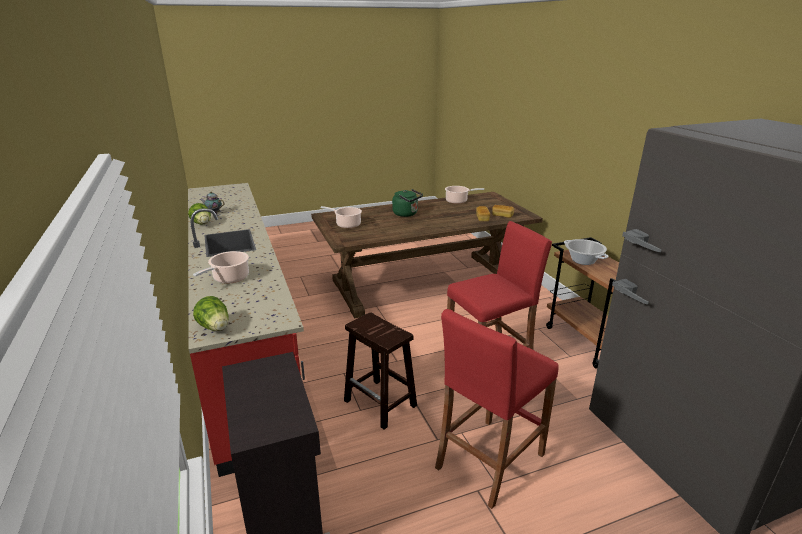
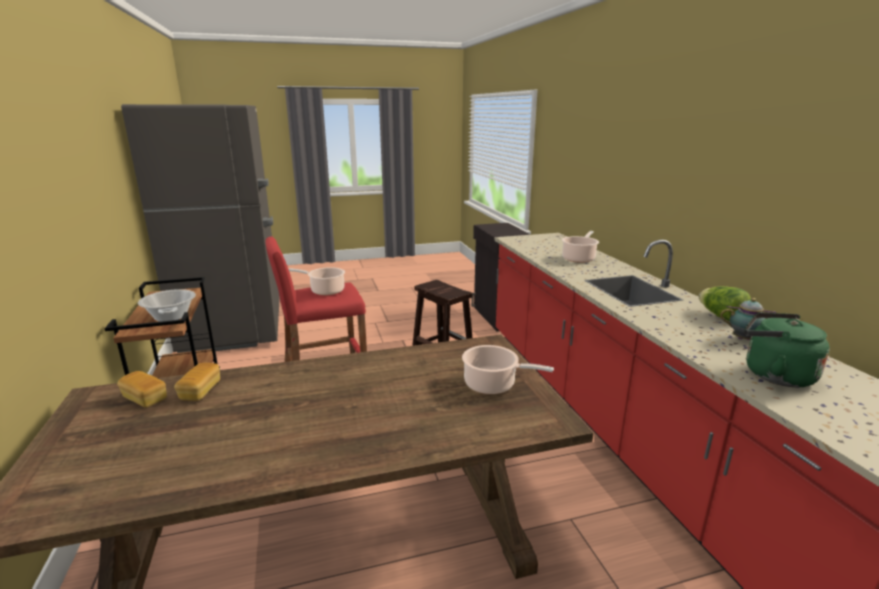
camera: 175 degrees left, 5 degrees down
(215, 328) = (553, 237): lettuce -> none
(406, 214) = (355, 416): green kettle -> green kettle (773, 374)
(458, 201) = (168, 476): cooking pot -> cooking pot (325, 291)
(489, 461) = (372, 330): red stool -> none

